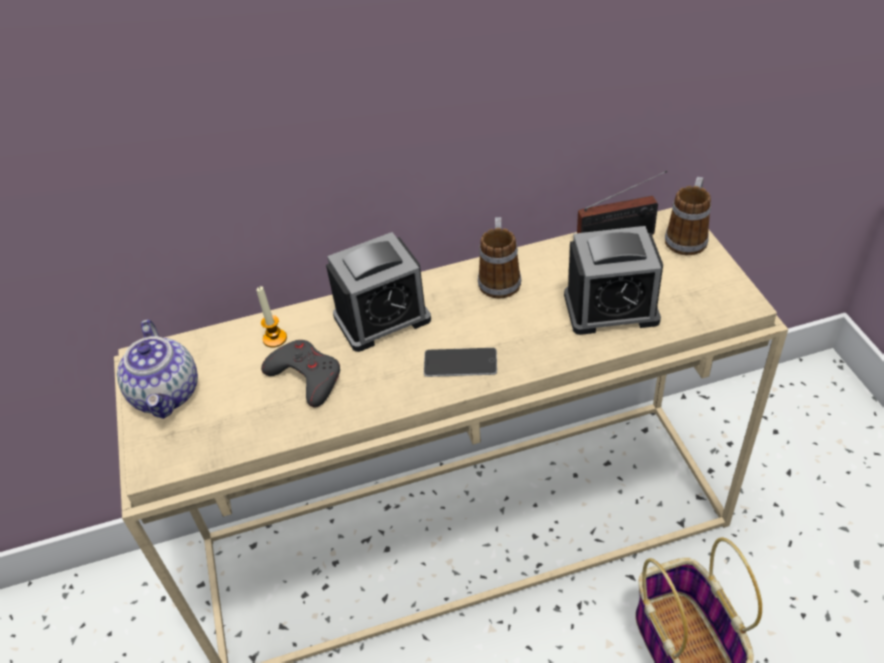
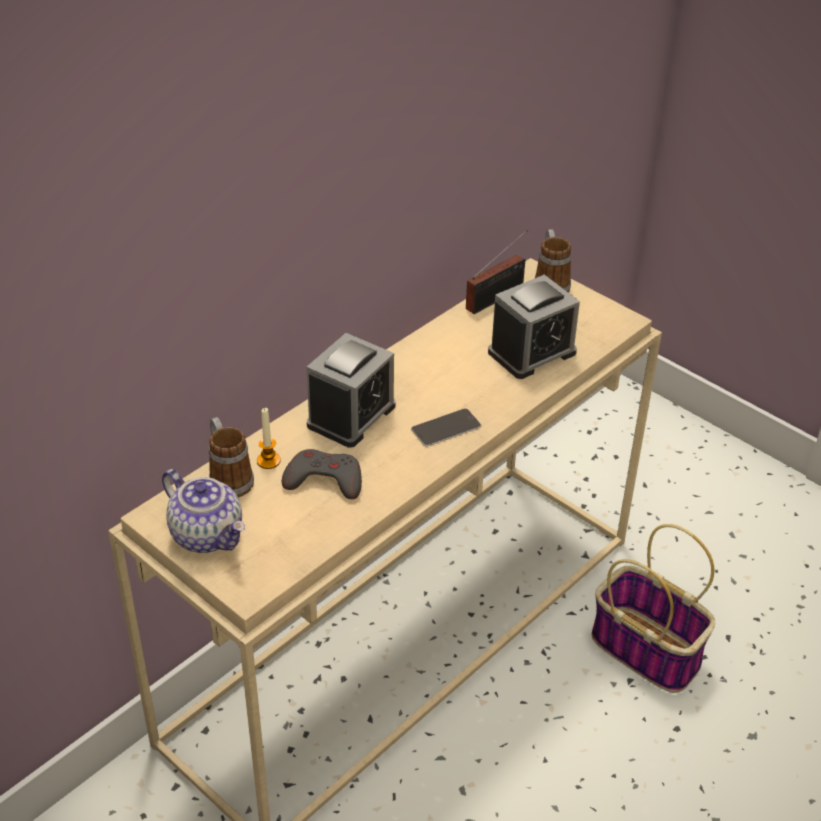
camera: 35 degrees left, 5 degrees down
(499, 278) = (425, 356): mug -> mug (228, 478)

